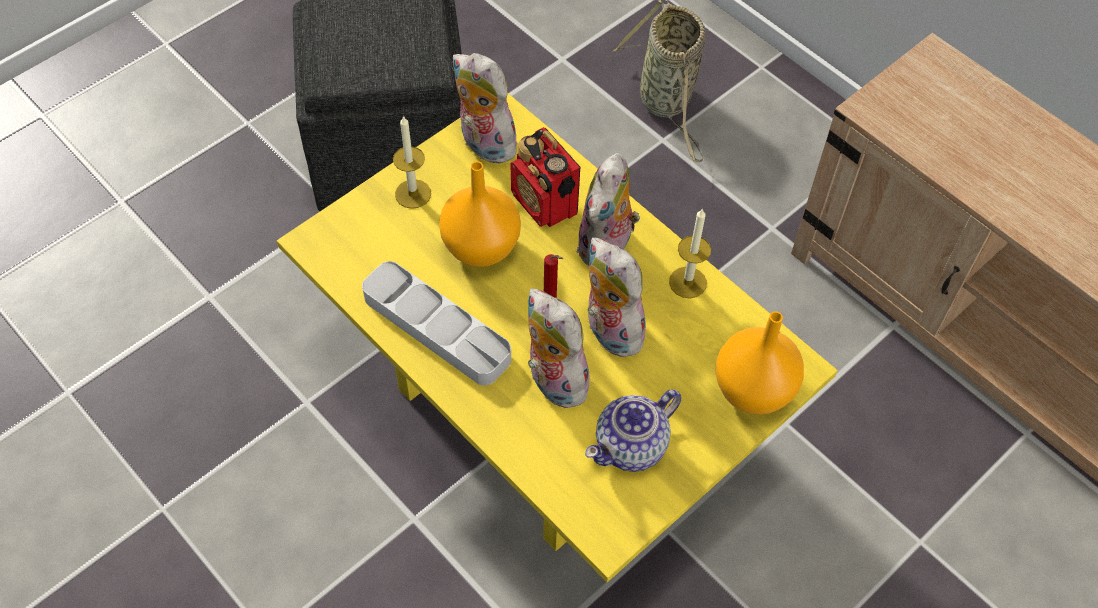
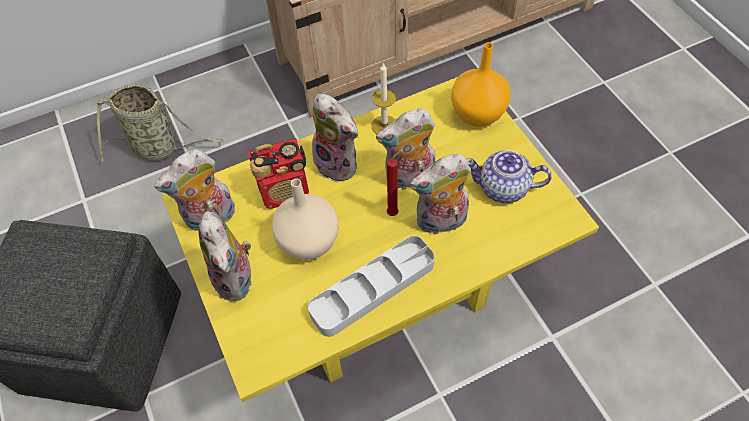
camera: 70 degrees left, 0 degrees up
(413, 194) = (237, 279): candle -> plush toy
(480, 248) = (310, 243): orange vase -> beige vase
(632, 445) = (504, 188): teapot -> teapot turned 120 degrees clockwise

